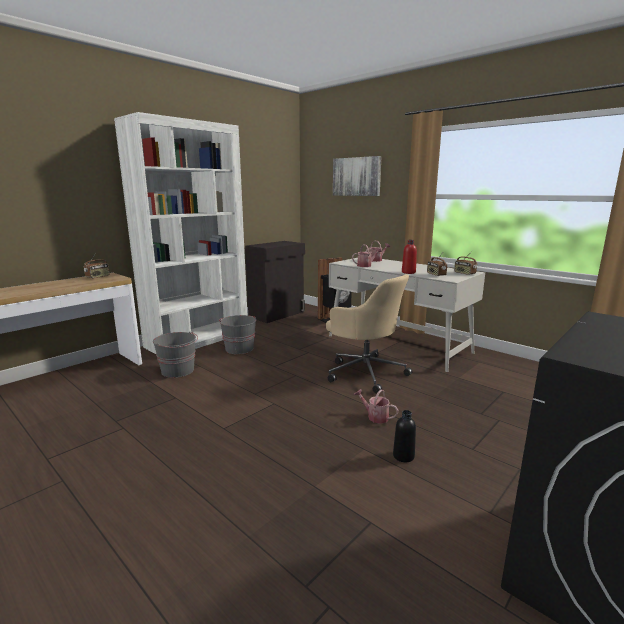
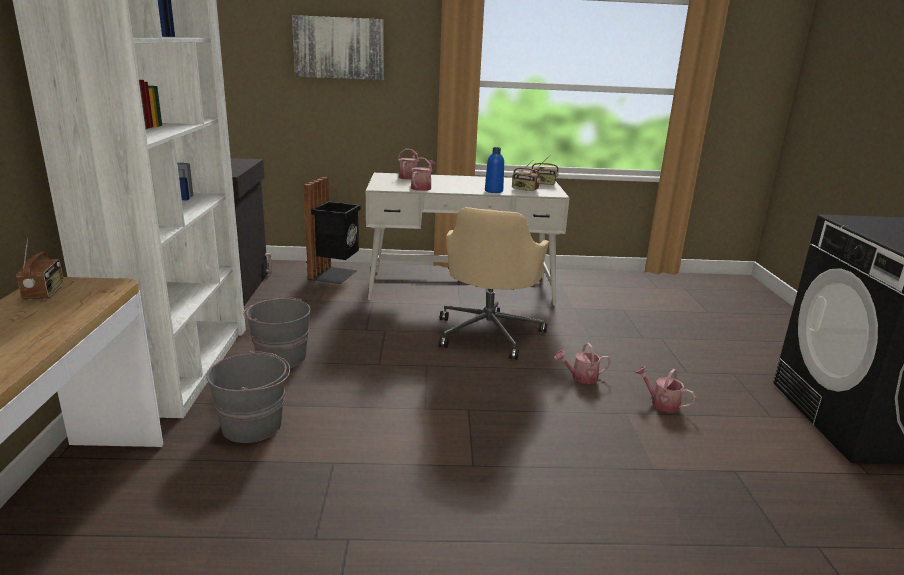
camera: 45 degrees left, 5 degrees up
(365, 372) = (489, 333): beige office chair -> beige office chair turned 105 degrees clockwise
(403, 456) = (661, 403): black bottle -> watering can
(408, 272) = (493, 191): red bottle -> blue bottle

